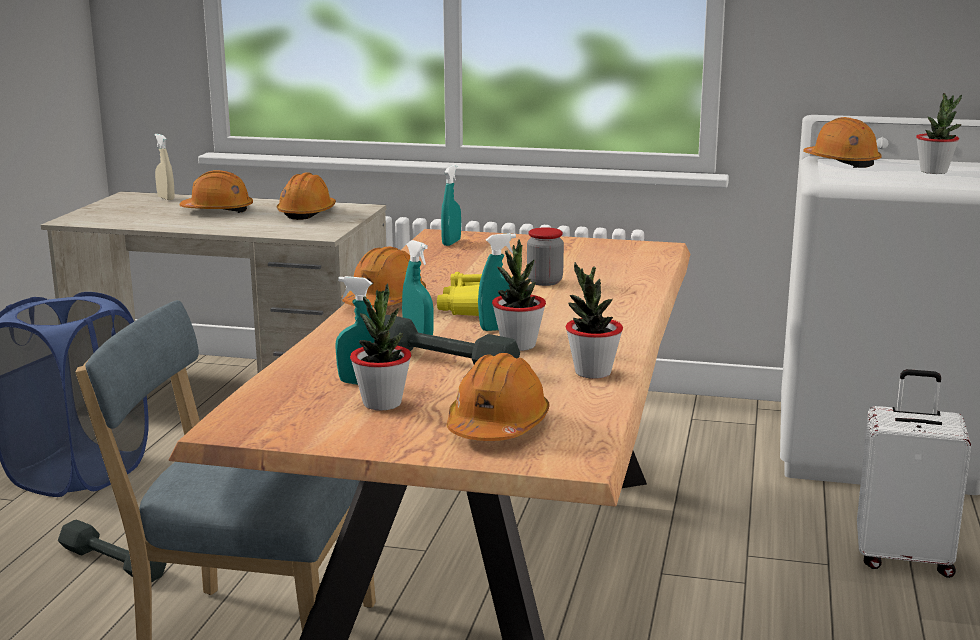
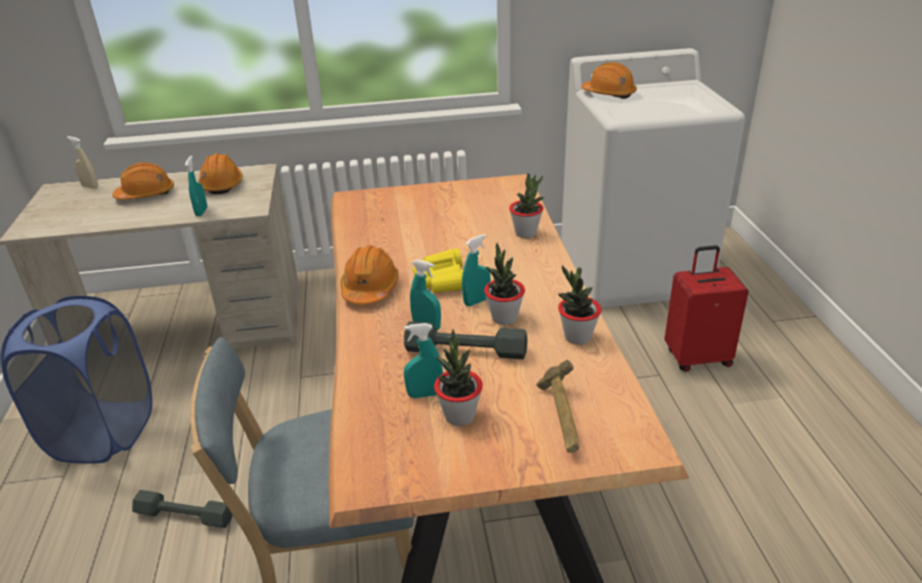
camera: 20 degrees left, 15 degrees up
(451, 243) = (367, 205): turquoise spray bottle -> turquoise spray bottle (201, 212)
(497, 426) = (561, 420): orange hard hat -> hammer
(544, 282) = (467, 238): jar -> none
(904, 557) = (697, 357): white suitcase -> red suitcase
(934, 171) = (672, 95): potted plant -> potted plant (526, 233)

